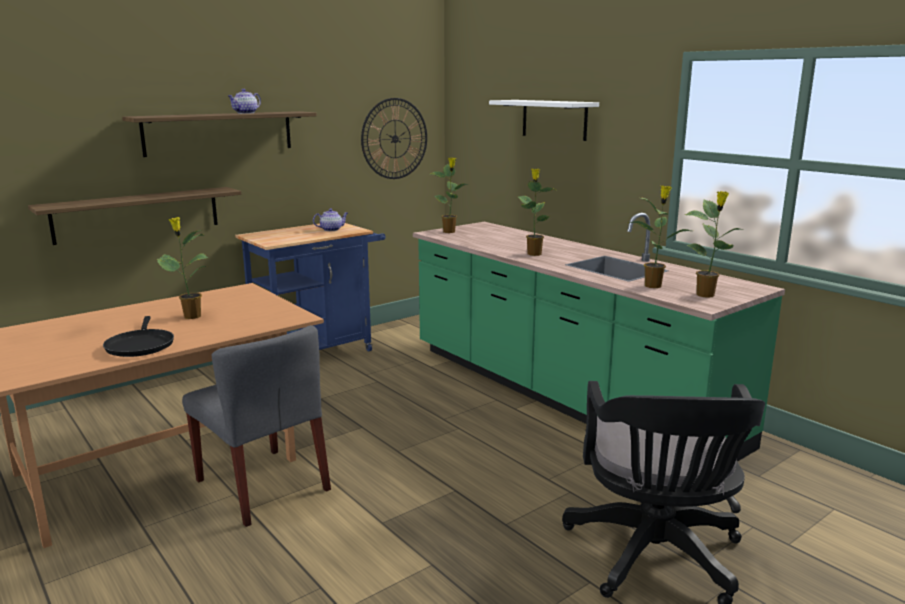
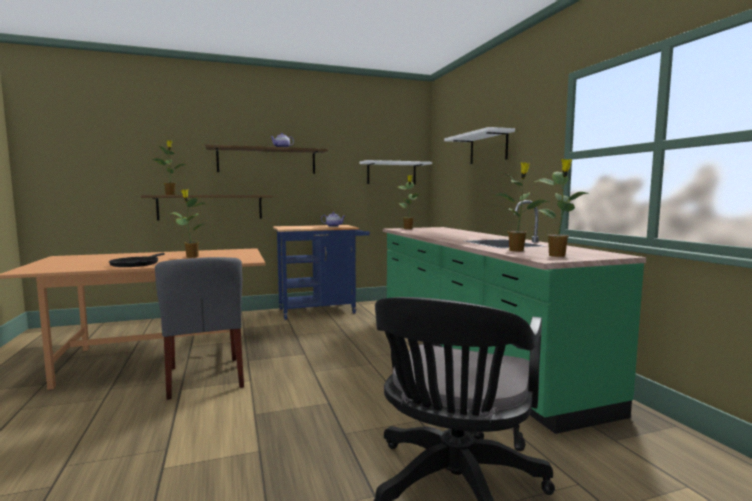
camera: 20 degrees right, 10 degrees down
(395, 139) = (391, 173): wall clock -> white shelf
(534, 254) = (448, 236): potted plant -> potted plant (171, 194)

